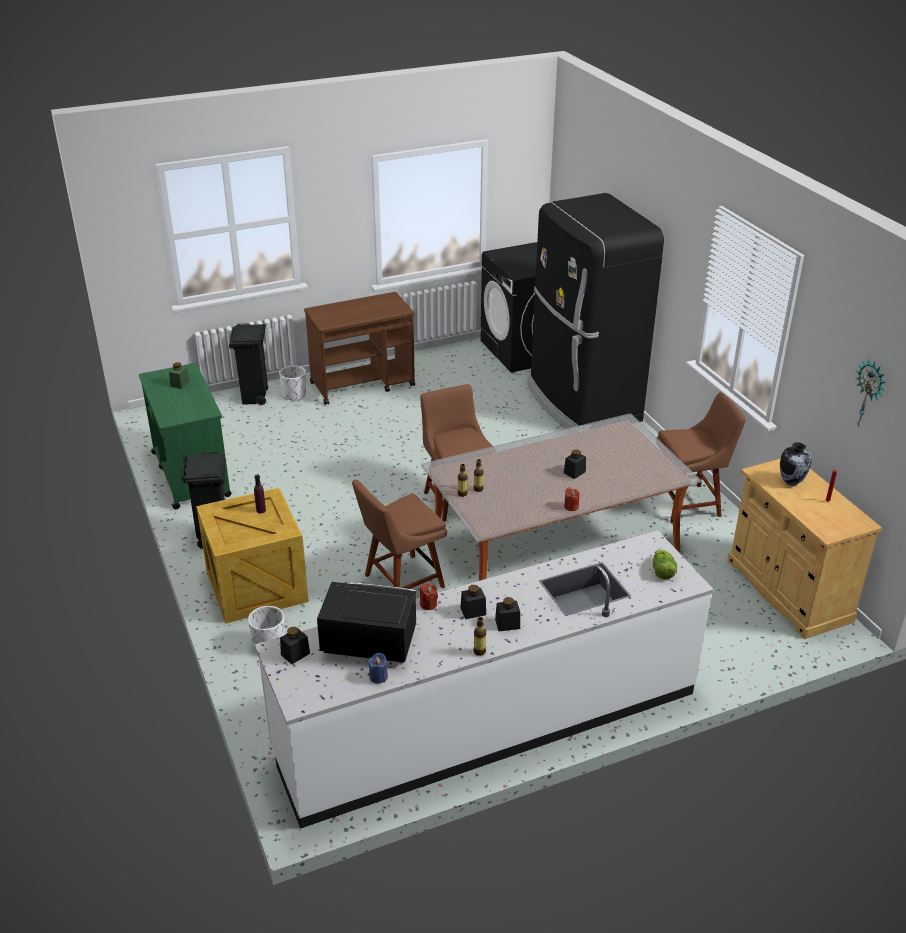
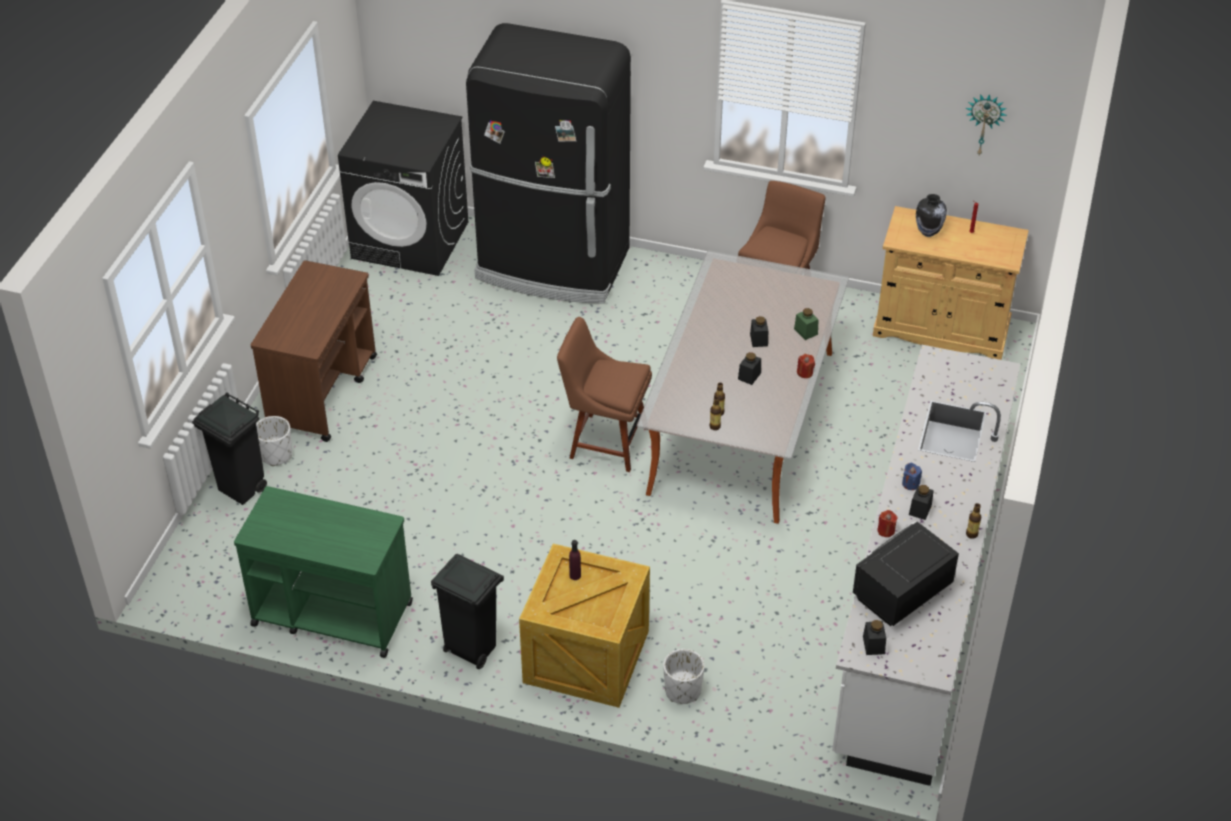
camera: 50 degrees left, 10 degrees up
(180, 384) = (298, 519): green jar -> green jar (805, 331)
(378, 677) = (948, 609): blue candle -> blue candle (910, 484)
(400, 582) = (687, 552): brown chair -> none
(507, 624) = (954, 499): black jar -> black jar (749, 376)
(662, 571) = (974, 375): lettuce -> none

